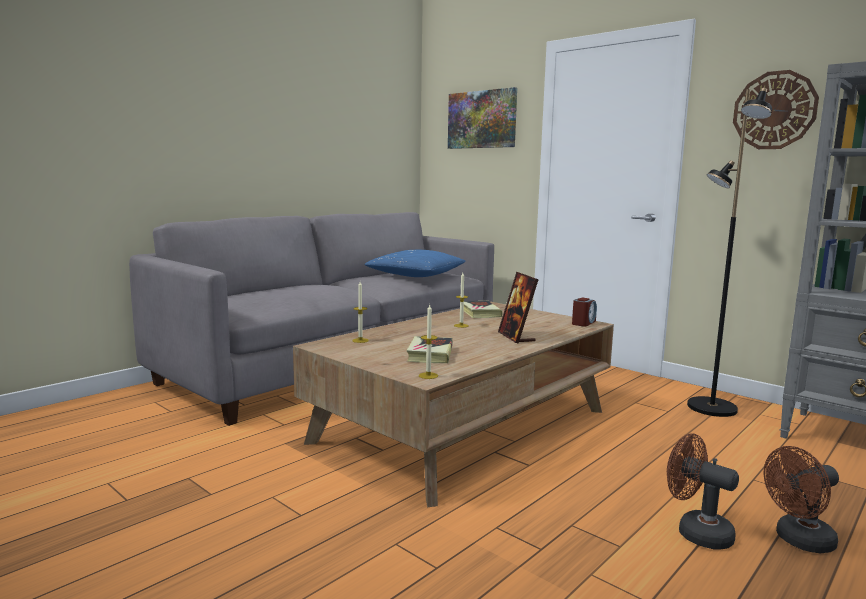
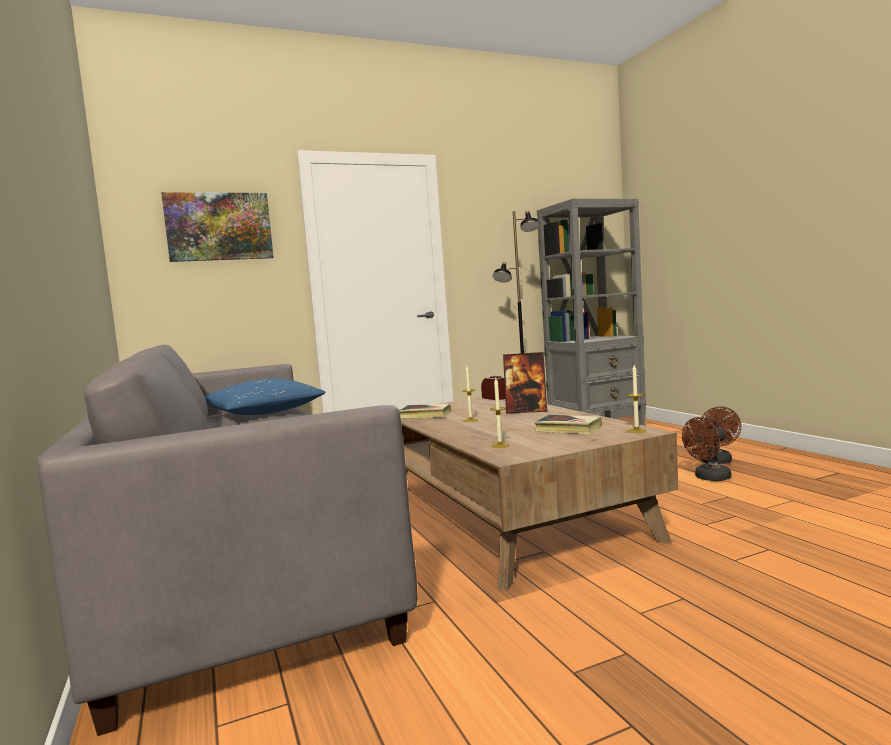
camera: 65 degrees left, 5 degrees down
(774, 110) = (498, 229): wall clock -> none

